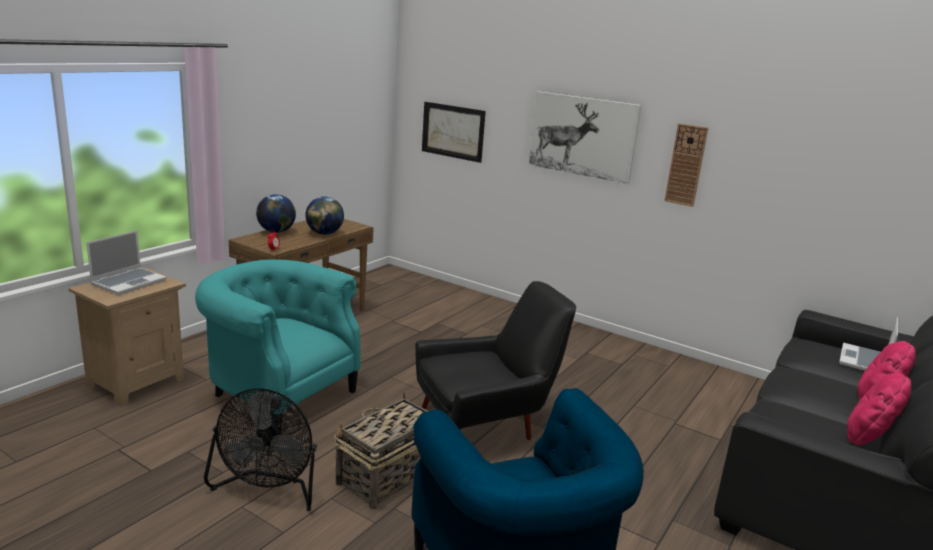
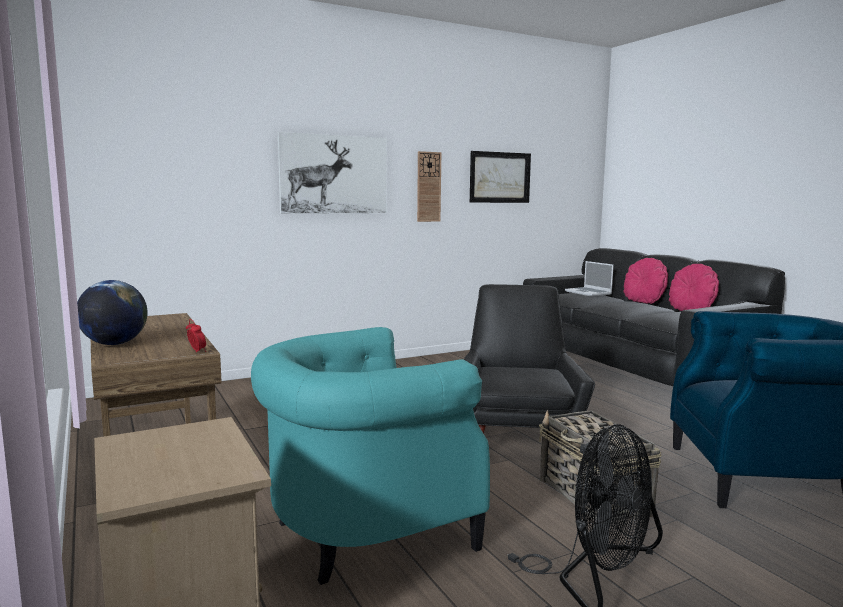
camera: 60 degrees left, 10 degrees down
(129, 282) = (159, 454): laptop -> none
(324, 233) = (174, 328): globe -> none
(453, 131) = (165, 191): picture -> picture (499, 177)

